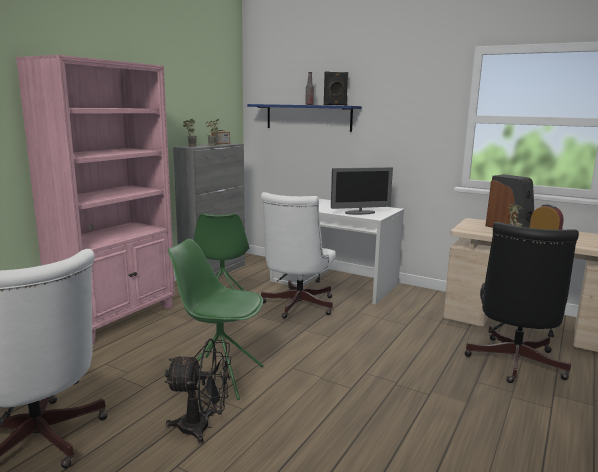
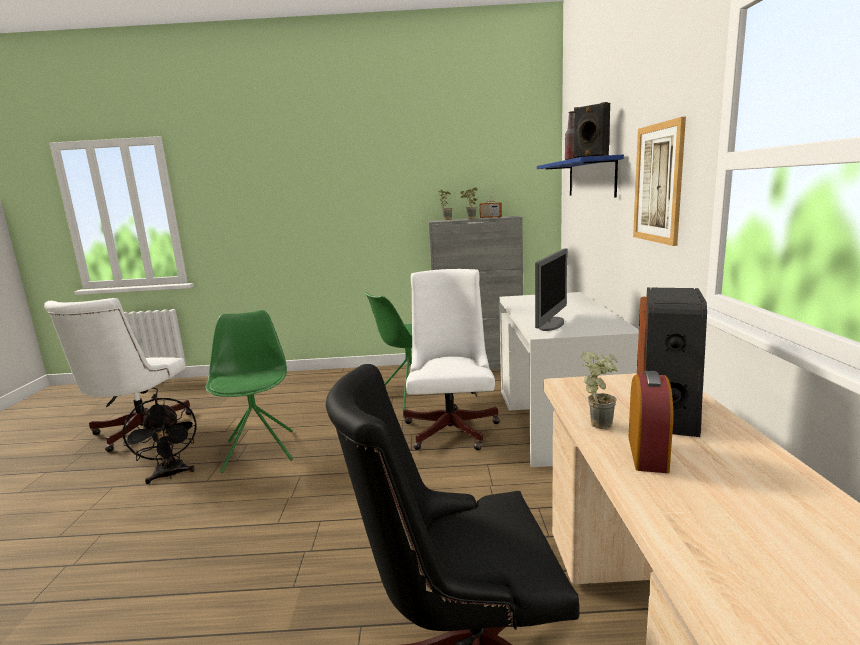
camera: 60 degrees right, 0 degrees up
(117, 318) = (332, 377): pink bookcase -> none
(296, 306) = (452, 427): white office chair -> white office chair turned 105 degrees clockwise
(360, 213) = (551, 324): monitor -> monitor turned 105 degrees counterclockwise
(407, 125) = (658, 183): none -> picture

